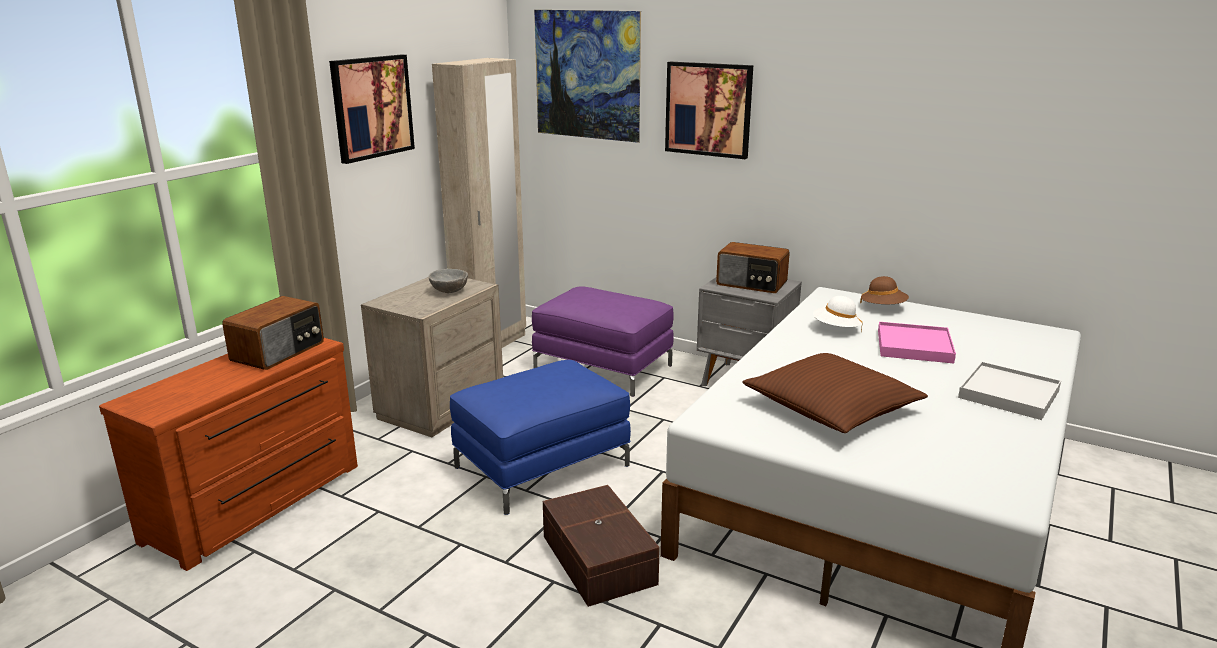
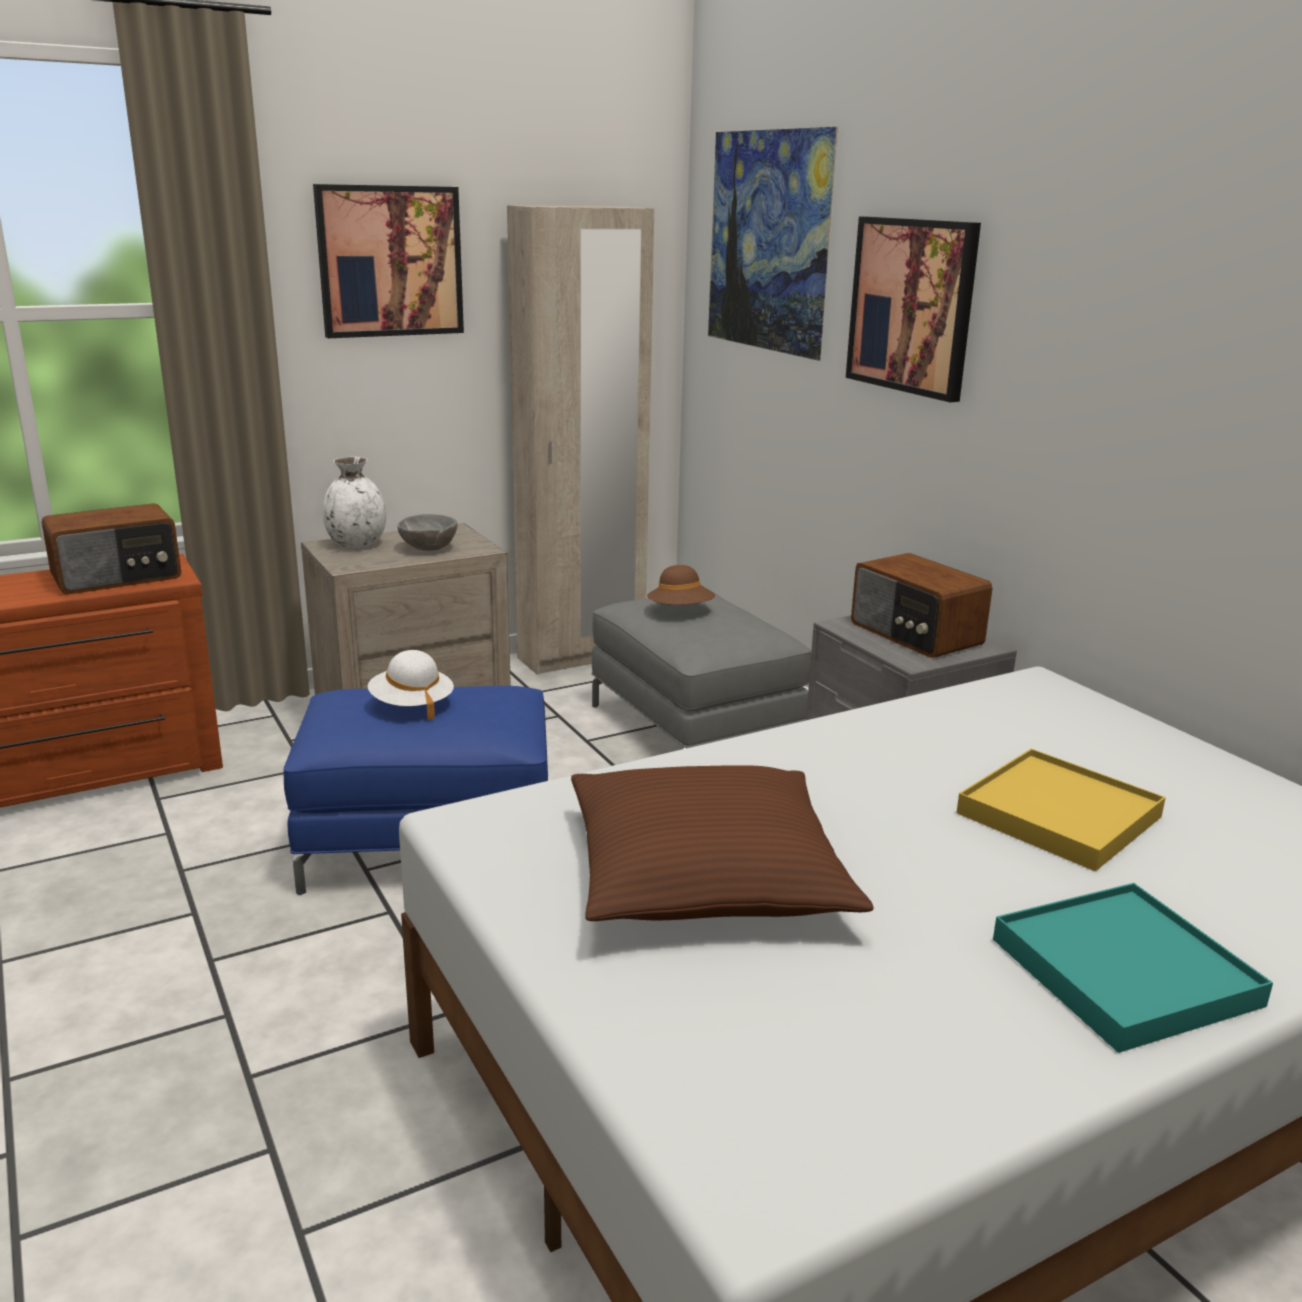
camera: 30 degrees right, 0 degrees up
(399, 298) = (356, 544): none -> white vase
(597, 561) = (318, 1010): brown storage box -> none
(603, 368) = (694, 728): purple ottoman -> grey ottoman
(836, 328) = (948, 742): white hat -> white hat (411, 705)
(883, 307) = (1108, 730): brown hat -> brown hat (680, 611)
(914, 346) = (1058, 815): pink tray -> yellow tray
(1009, 394) = (1124, 972): white tray -> turquoise tray

